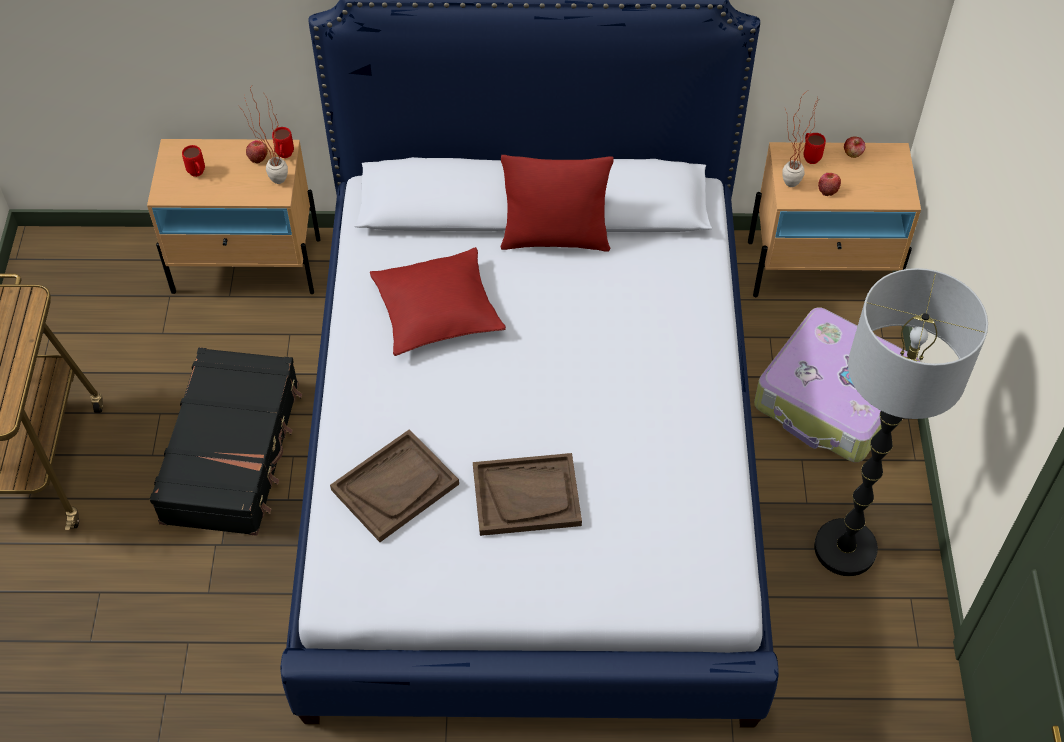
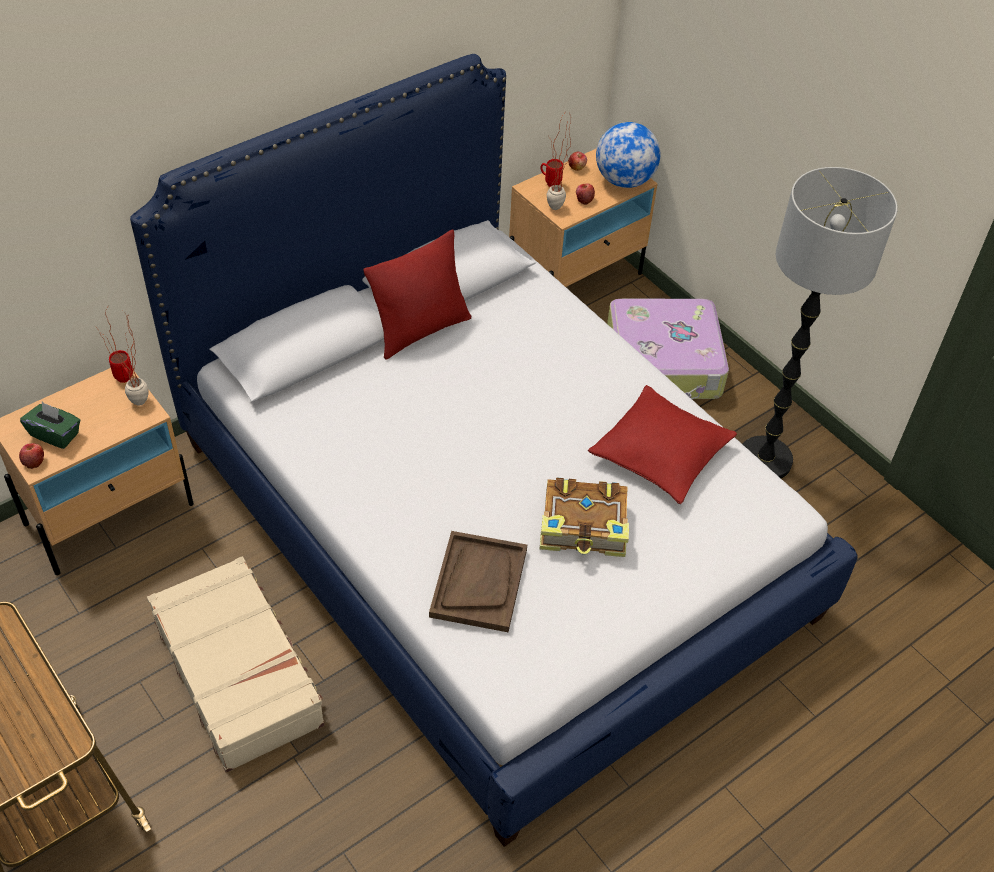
camera: 40 degrees left, 5 degrees down
(198, 174) = (55, 434): red mug -> green tissue box
(233, 452) = (239, 672): black suitcase -> beige suitcase
(258, 157) = (101, 393): apple -> apple (34, 461)
(437, 311) = (379, 432): red pillow -> red pillow (660, 453)
(526, 496) = (584, 528): brown tray -> book
(888, 190) = (624, 181): none -> globe

